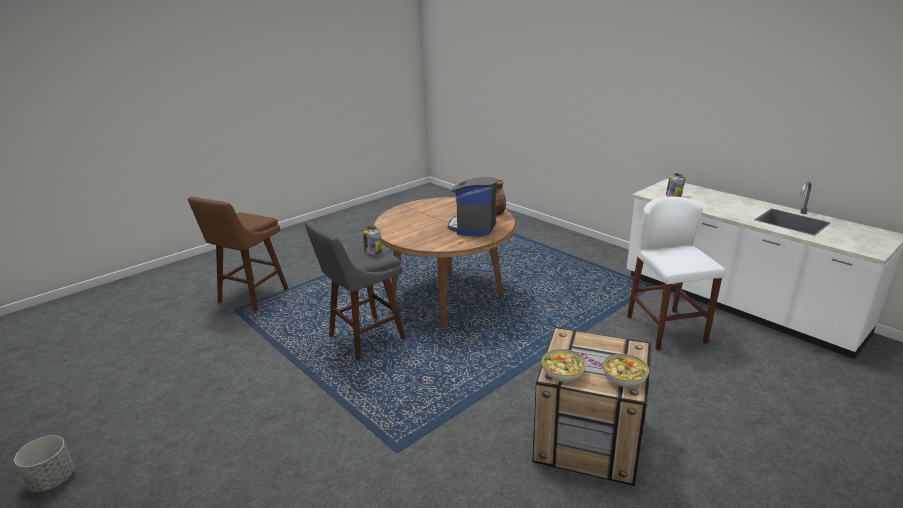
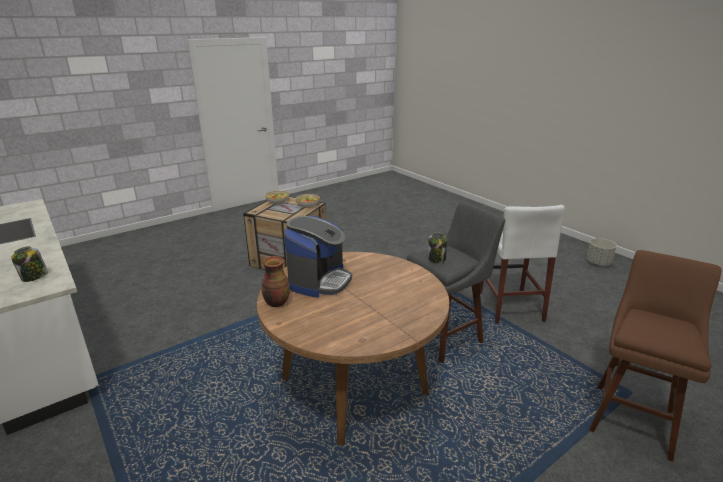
camera: 175 degrees left, 0 degrees up
(666, 329) = (153, 321): white stool -> white stool (509, 306)

